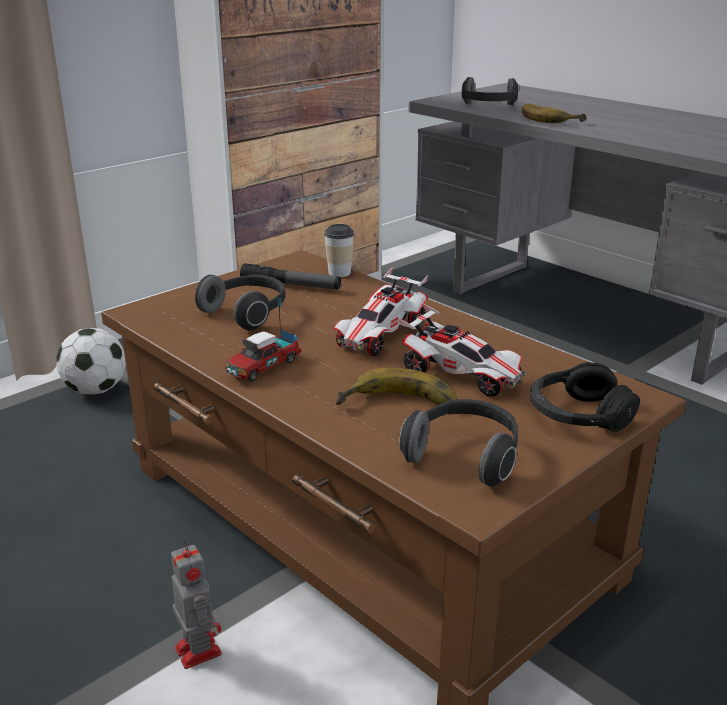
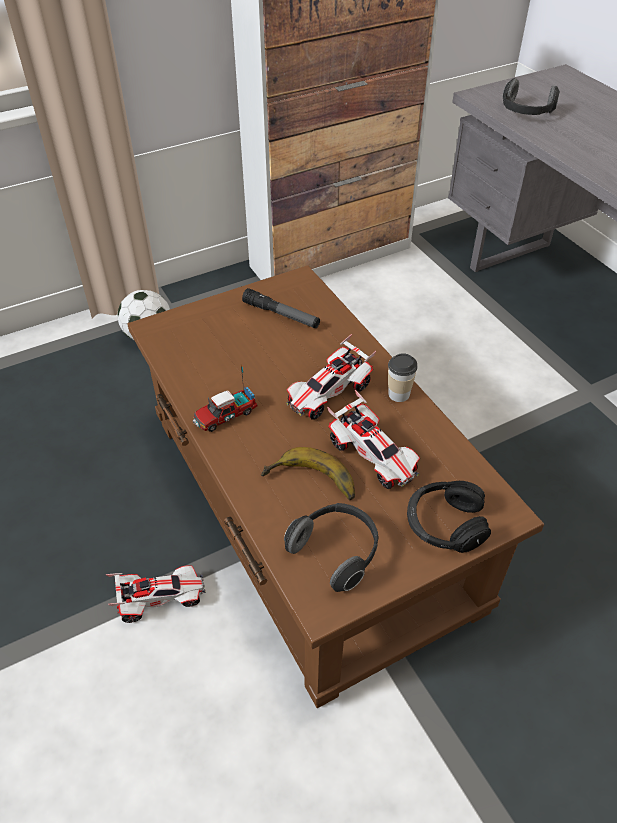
camera: 15 degrees right, 20 degrees up
(197, 649) = (160, 599): toy robot -> toy car
(247, 313) = (235, 345): headphones -> none
(339, 273) = (326, 303): cup -> cup (399, 394)
(550, 119) = (575, 145): banana -> none

